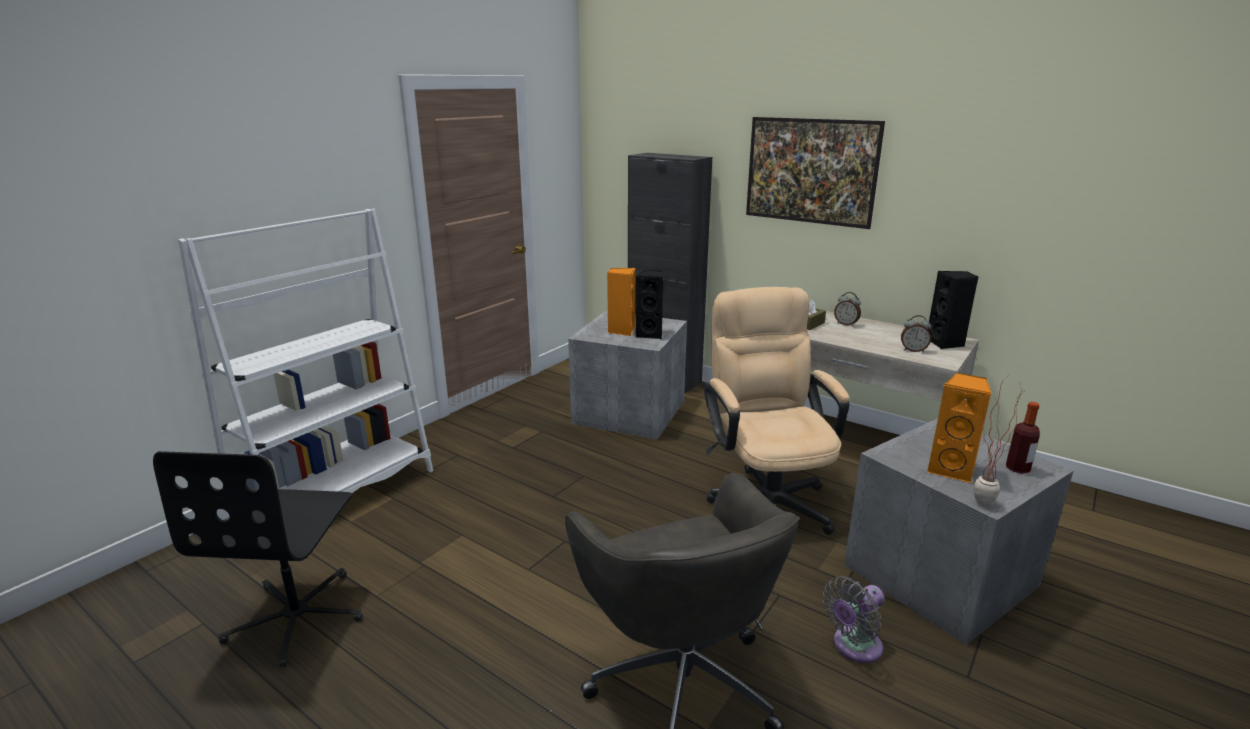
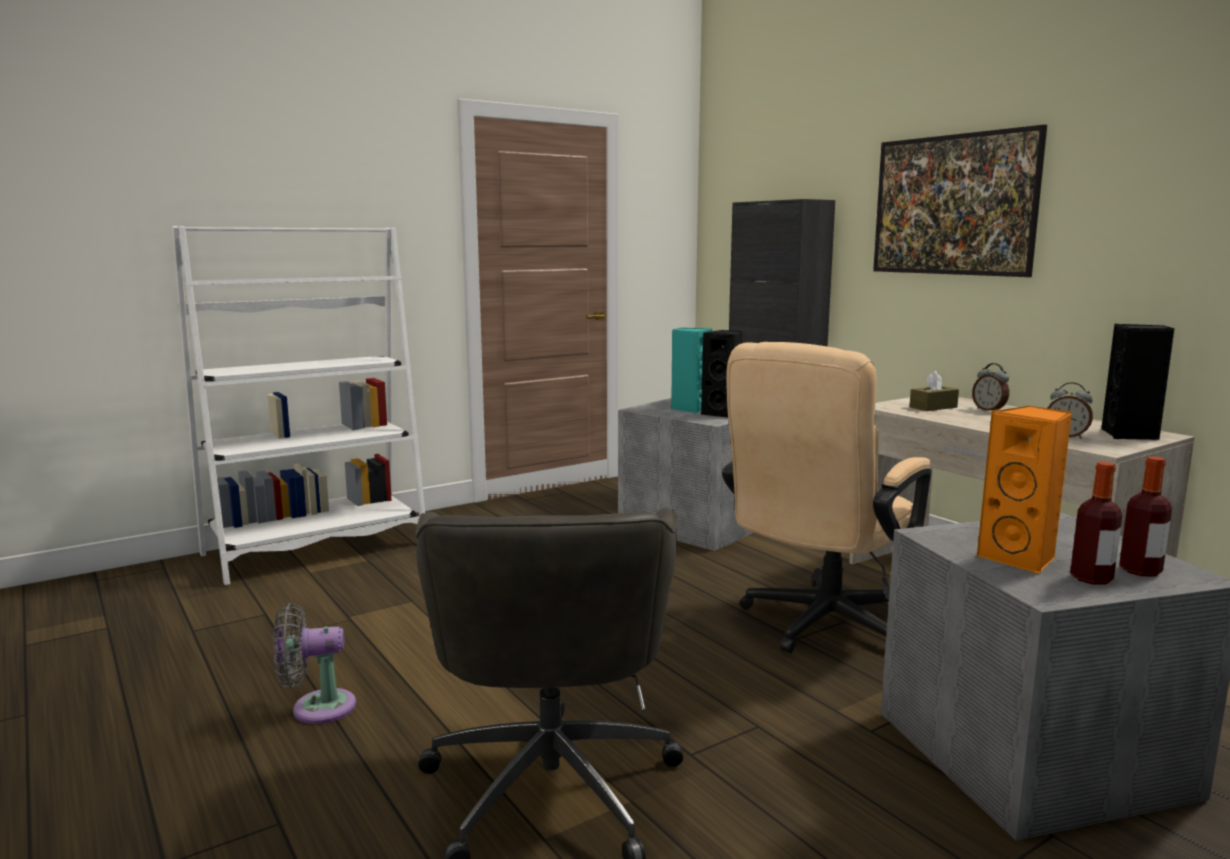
camera: 20 degrees right, 10 degrees down
(298, 616) = (193, 638): black office chair -> none
(621, 330) = (690, 408): orange speaker -> turquoise speaker
(766, 497) = (819, 626): beige office chair -> beige office chair turned 150 degrees counterclockwise
(854, 646) = (826, 802): grey fan -> grey fan (317, 708)
(976, 504) = (1023, 593): potted plant -> none
(999, 481) = (1091, 578): none -> bottle

